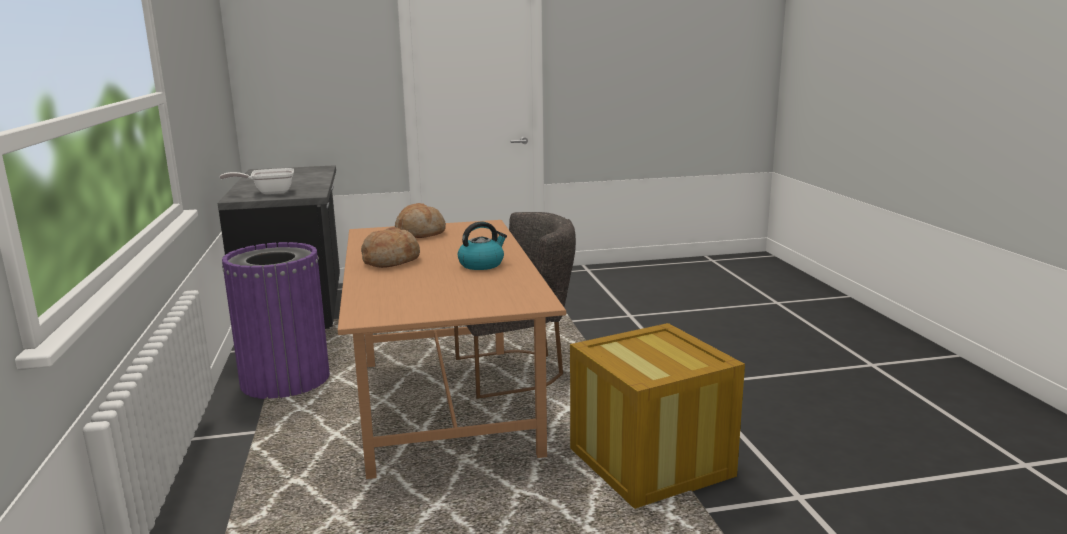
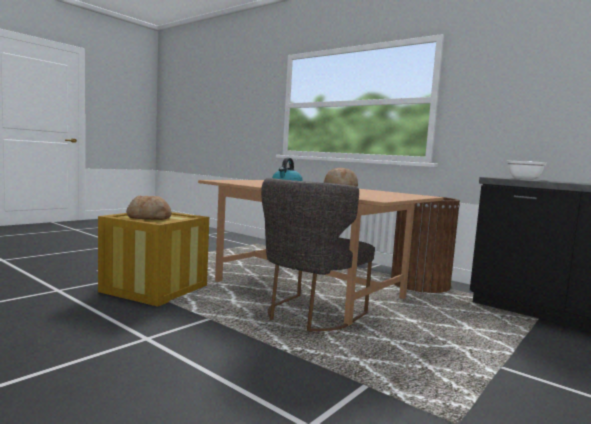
camera: 140 degrees right, 10 degrees down
(285, 379) = (420, 284): purple trash can -> brown trash can
(420, 232) = (391, 195): bread -> bread (148, 218)

